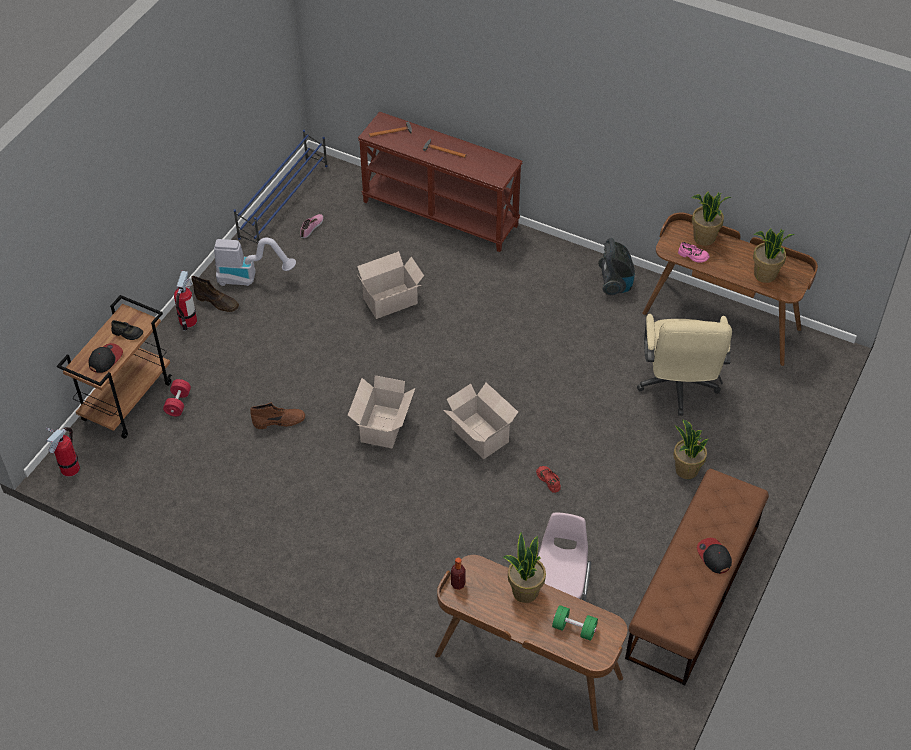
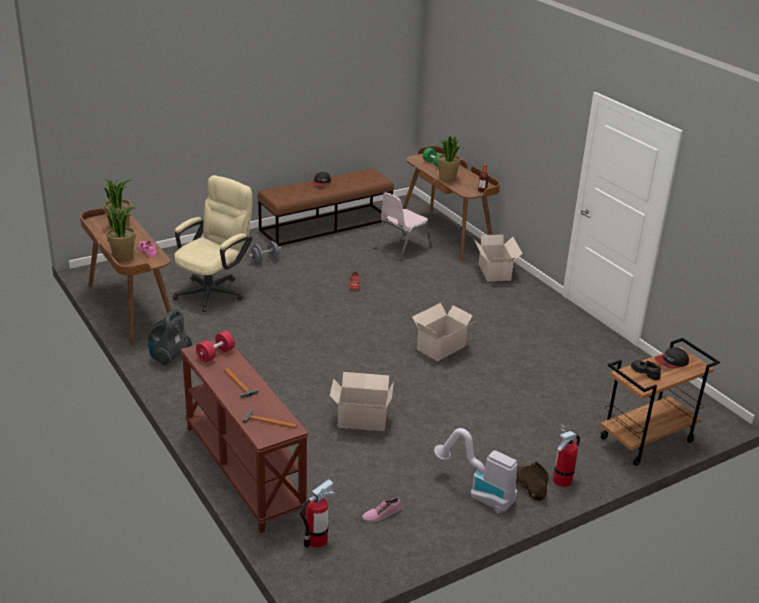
camera: 150 degrees left, 20 degrees down
(70, 468) = (711, 415): fire extinguisher -> fire extinguisher (317, 540)
(178, 403) = (600, 422): red dumbbell -> red dumbbell (215, 354)
(279, 421) = (519, 379): brown boot -> none
(284, 201) = (389, 556): blue shoe rack -> none
(479, 434) = (375, 319): cardboard box -> cardboard box (494, 272)
(686, 470) = (265, 260): potted plant -> grey dumbbell

